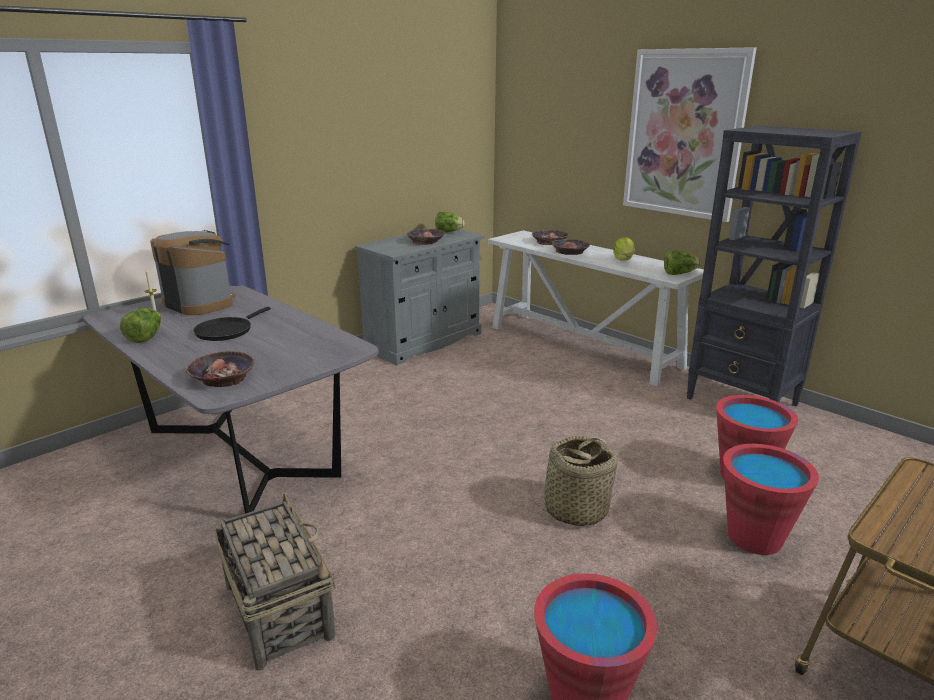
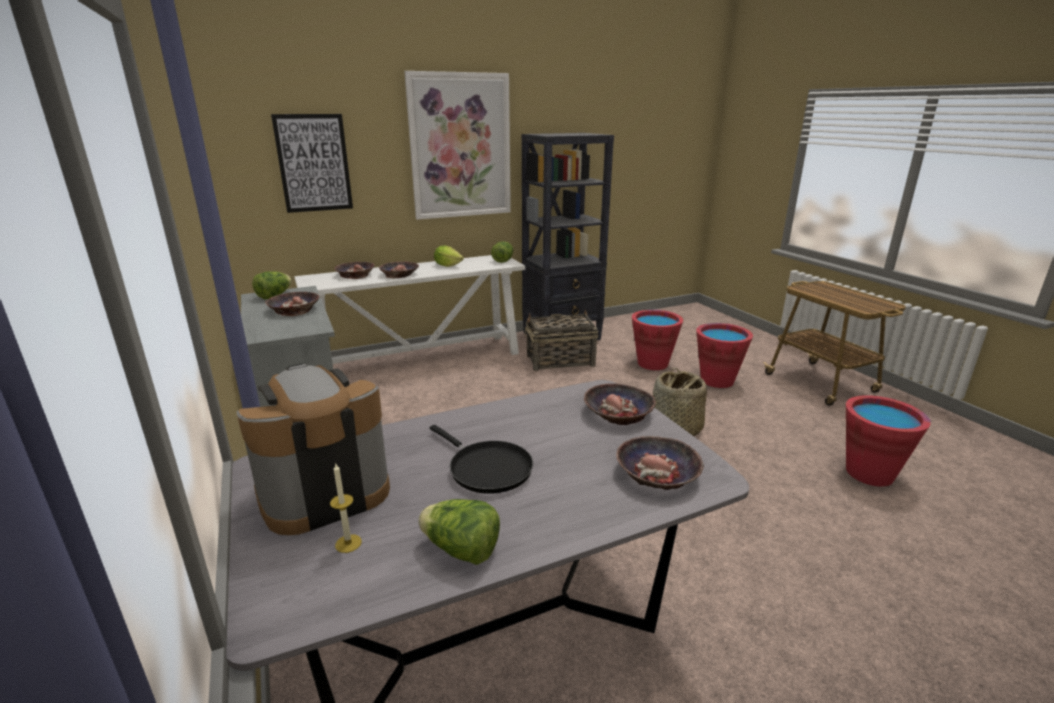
camera: 70 degrees left, 0 degrees up
(278, 609) = (803, 614): basket -> basket (559, 361)
(315, 358) = (618, 413): none -> bowl
(554, 135) = (314, 163): none -> picture

